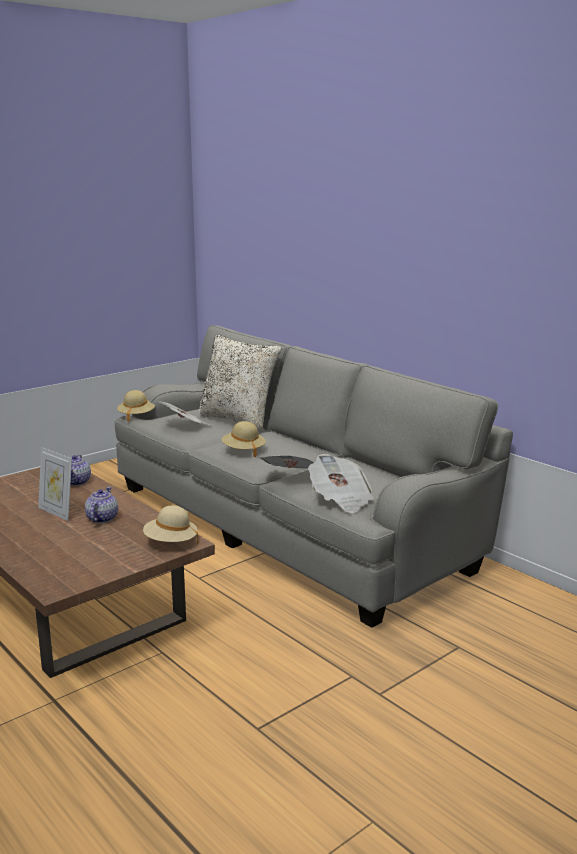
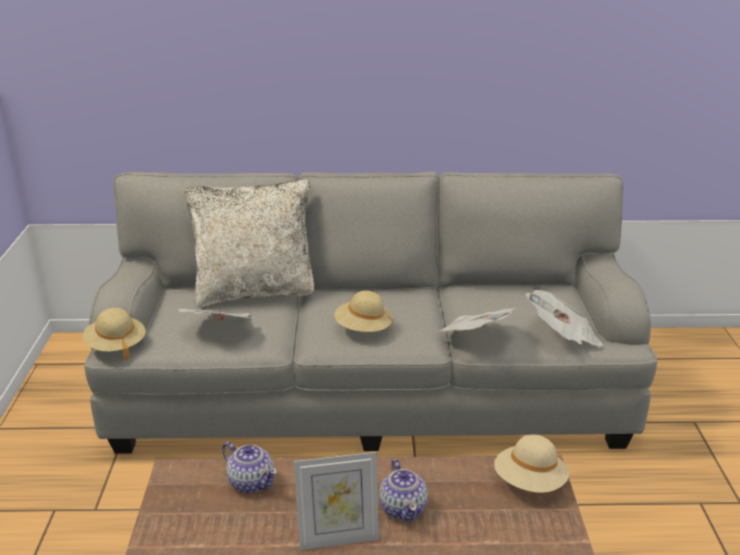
camera: 50 degrees left, 10 degrees up
(101, 519) = (403, 508): teapot -> teapot turned 150 degrees counterclockwise

